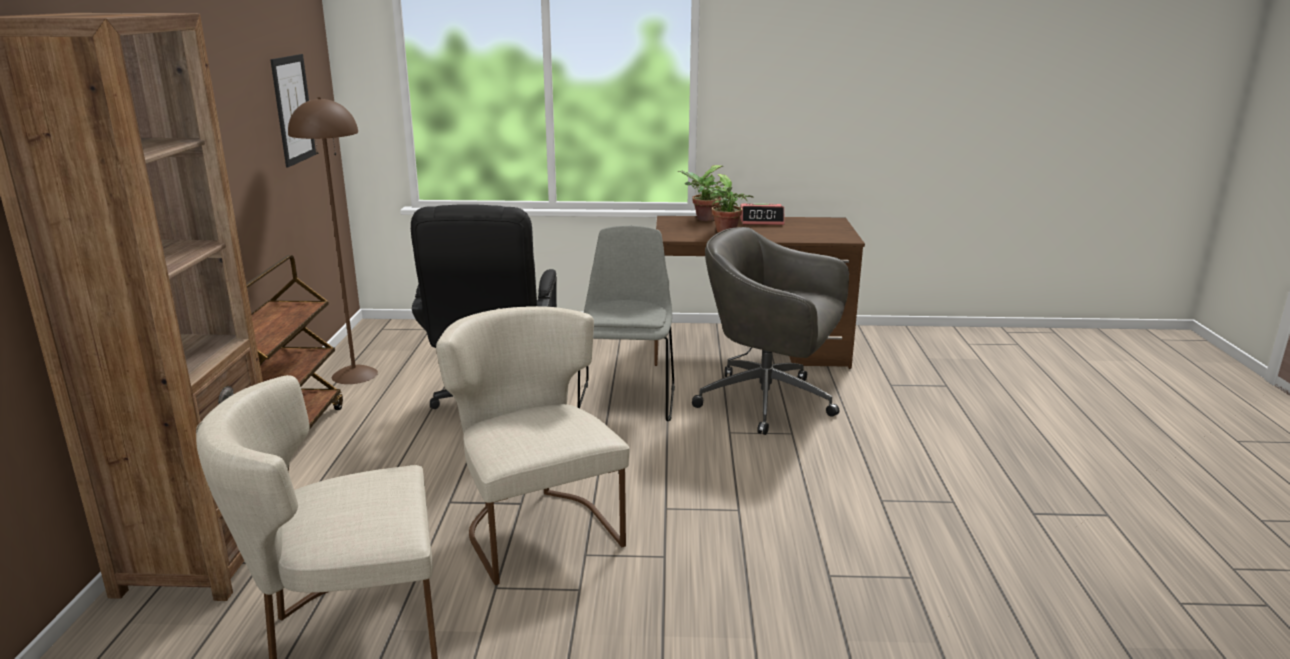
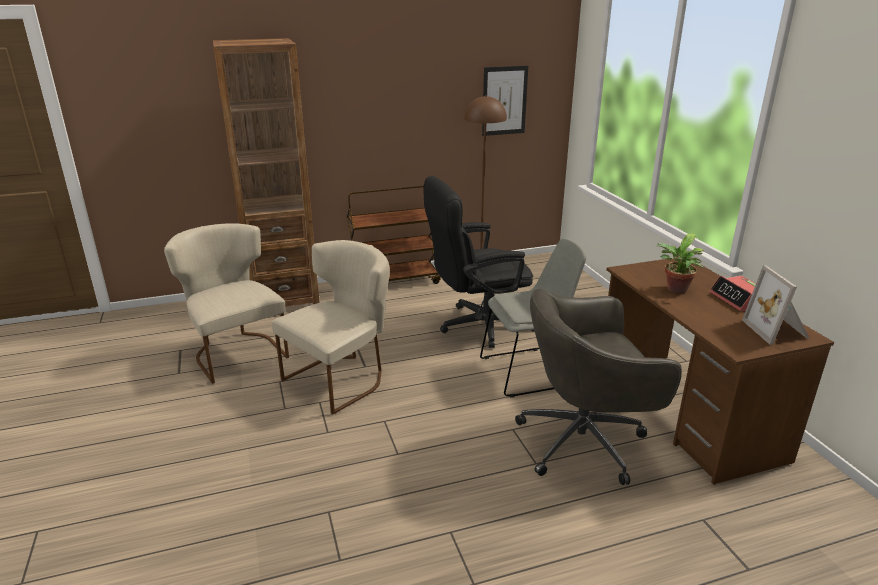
camera: 70 degrees right, 5 degrees up
(703, 219) = (703, 274): potted plant -> none
(769, 402) = (585, 442): grey office chair -> grey office chair turned 105 degrees counterclockwise
(821, 224) = (777, 330): none -> picture frame

